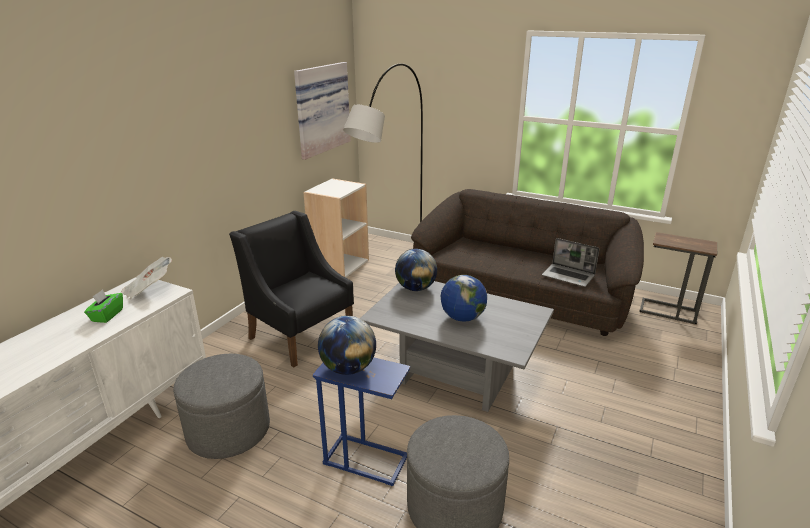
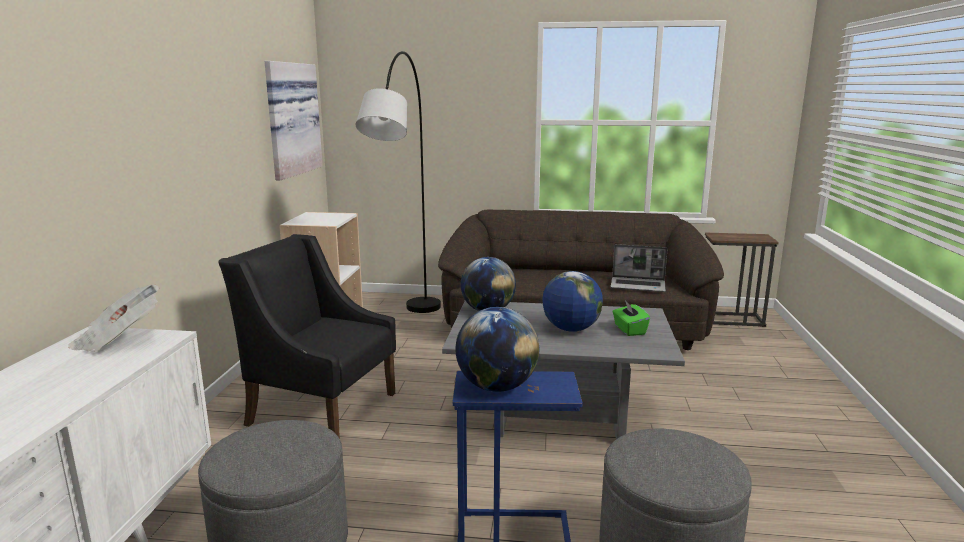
camera: 20 degrees left, 10 degrees down
(107, 315) = (65, 377): green tissue box -> green tissue box (629, 330)

